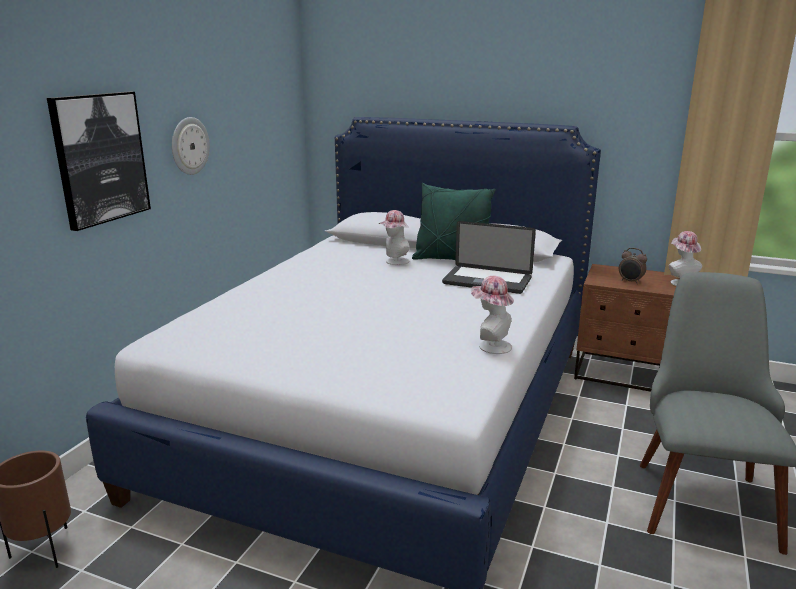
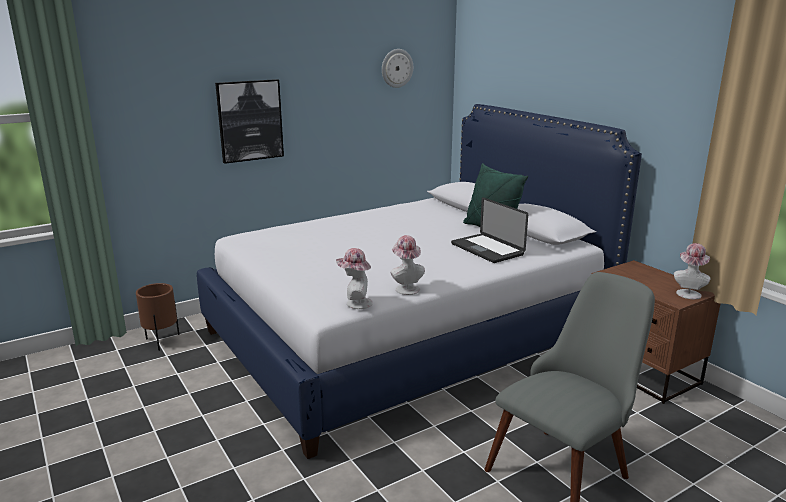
camera: 35 degrees right, 0 degrees up
(189, 146) = (326, 116): wall clock -> wall clock (396, 68)
(394, 262) = (447, 222): hat -> hat (355, 303)
(630, 282) = (638, 281): alarm clock -> none

